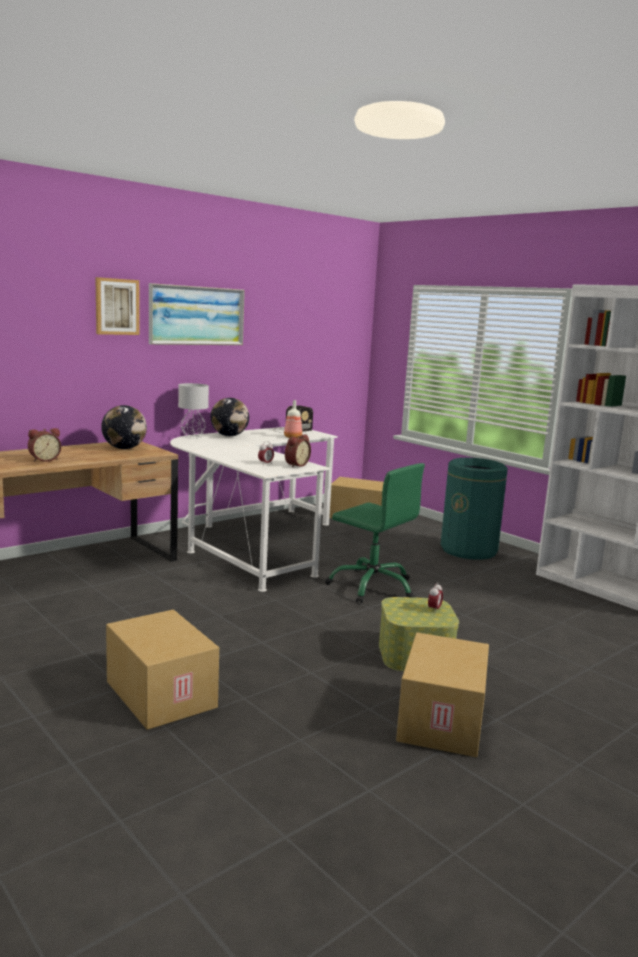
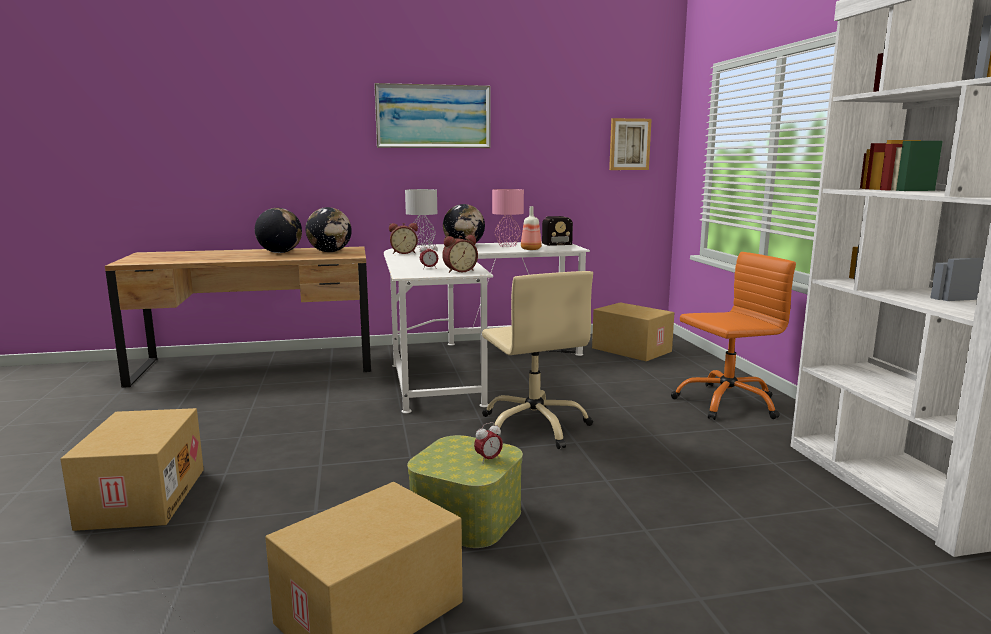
camera: 30 degrees right, 0 degrees up
(44, 460) = (234, 257): alarm clock -> alarm clock (404, 253)
(77, 452) = (280, 252): none -> globe
(117, 306) = (339, 109): picture -> picture (629, 144)
(264, 434) = (507, 246): none -> pink table lamp
(372, 586) = (534, 426): green office chair -> beige office chair
(468, 550) = (726, 402): green trash can -> orange office chair

